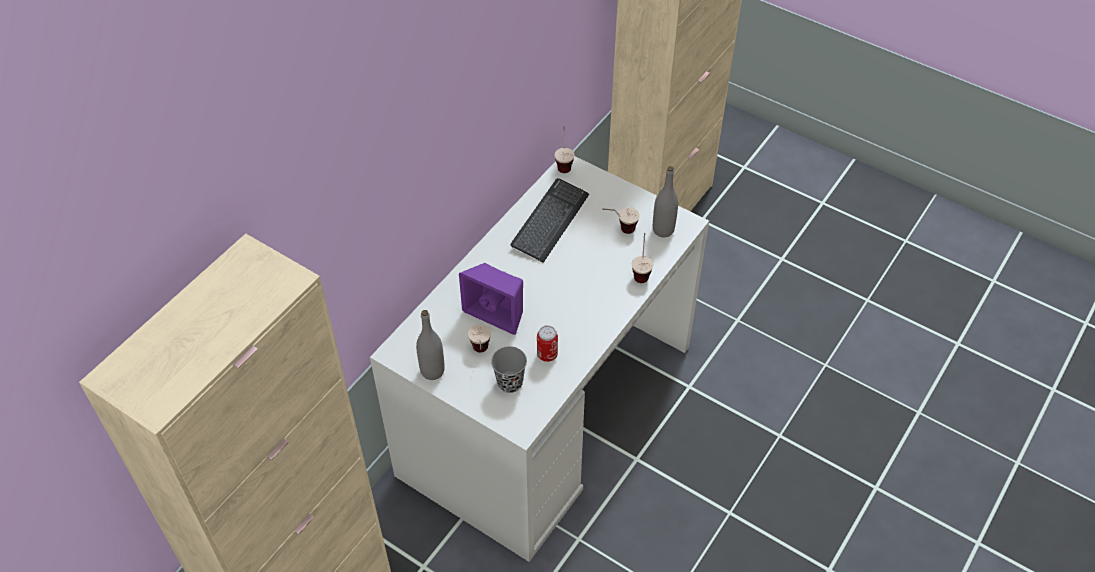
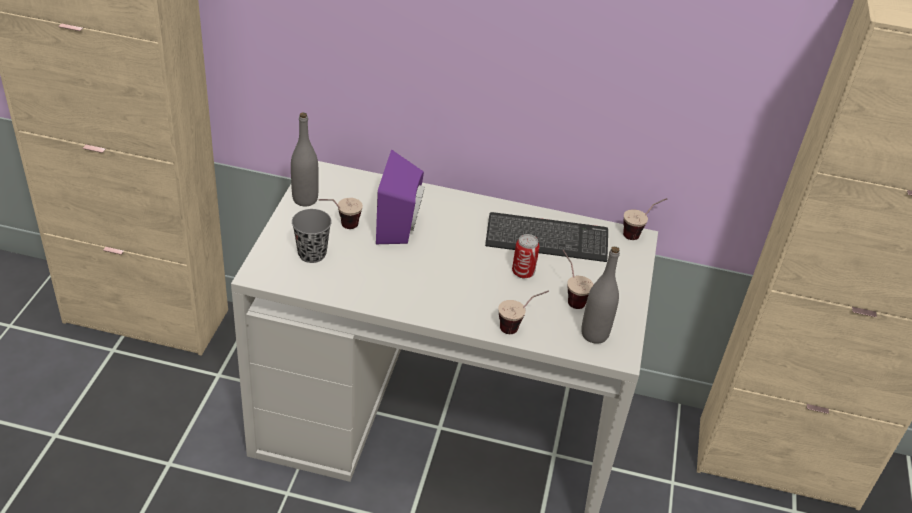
camera: 65 degrees right, 10 degrees down
(547, 354) = (360, 274): can -> can (523, 272)

